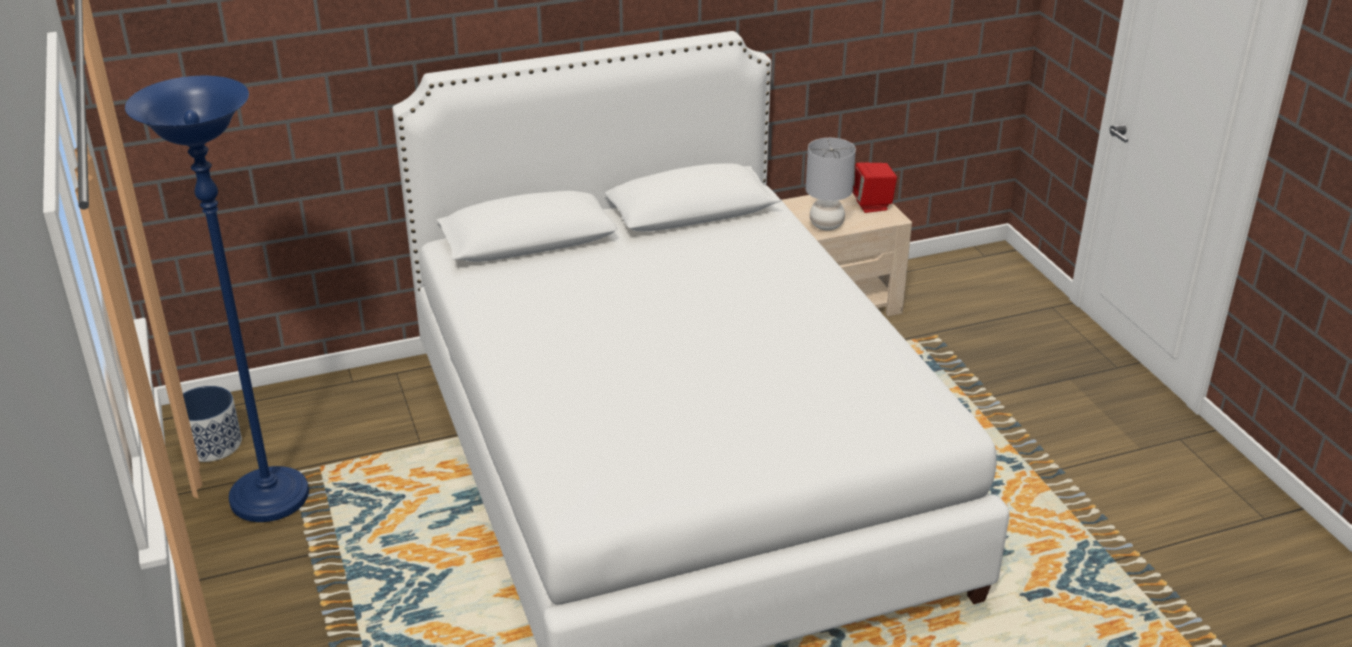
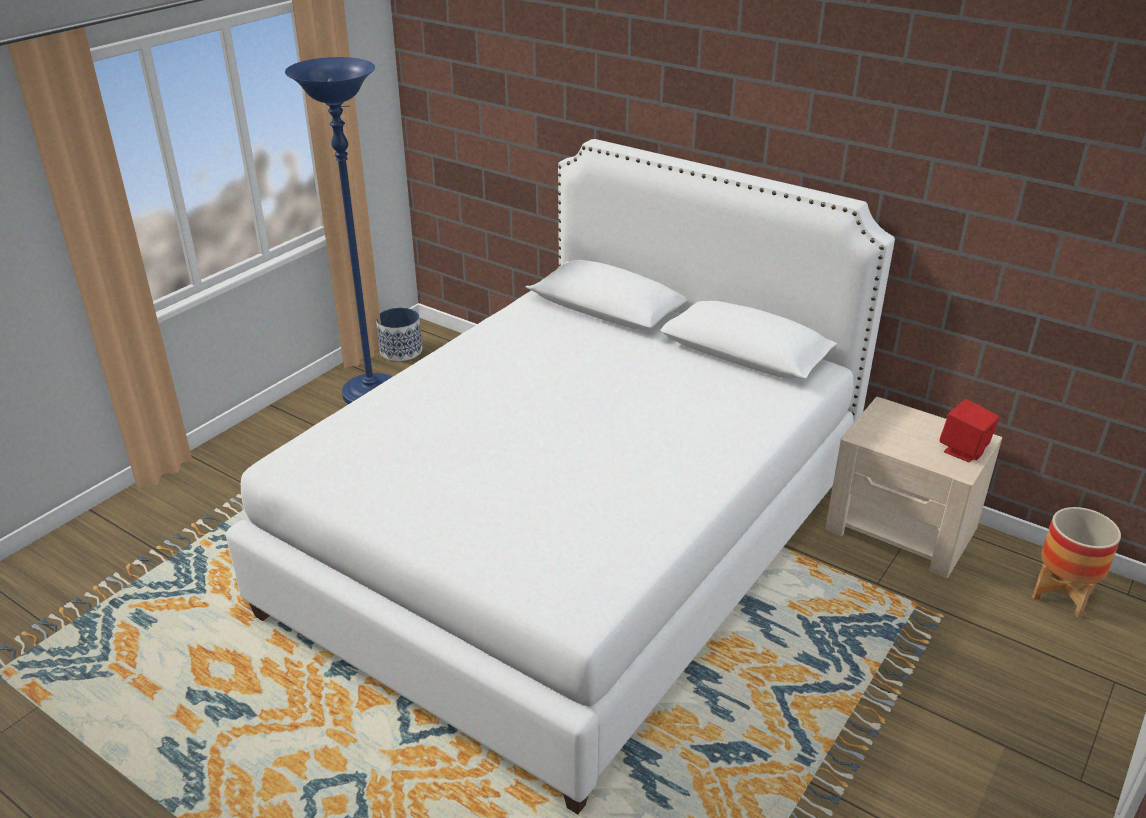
camera: 55 degrees right, 0 degrees up
(826, 225) = (888, 440): grey table lamp -> none
(962, 279) = (1062, 595): none -> planter

